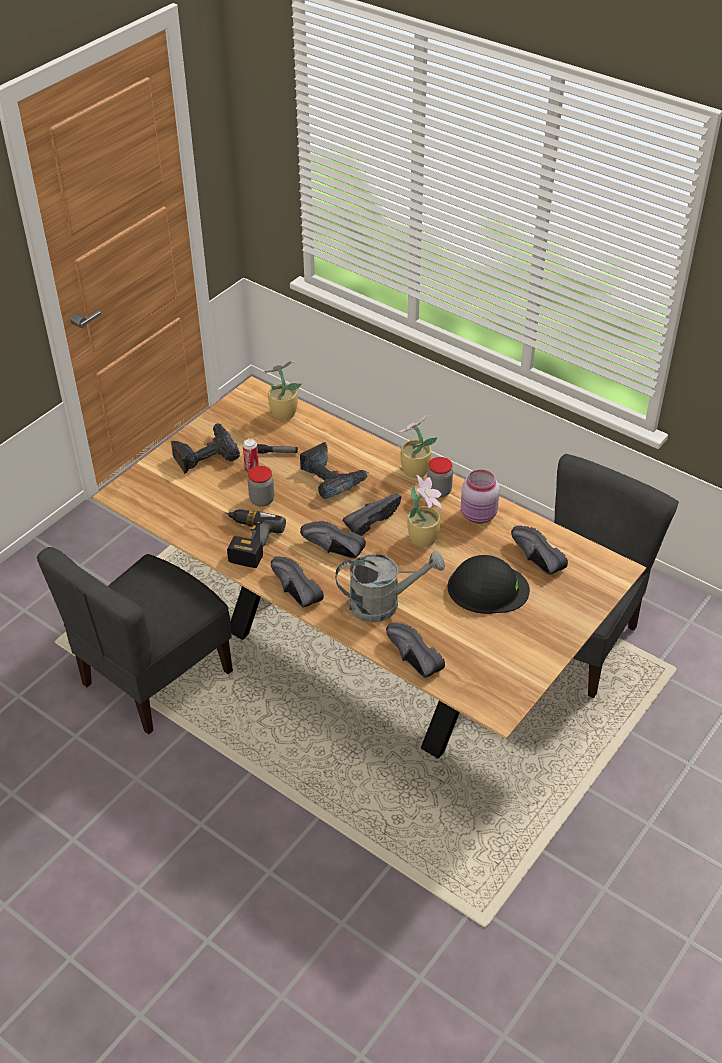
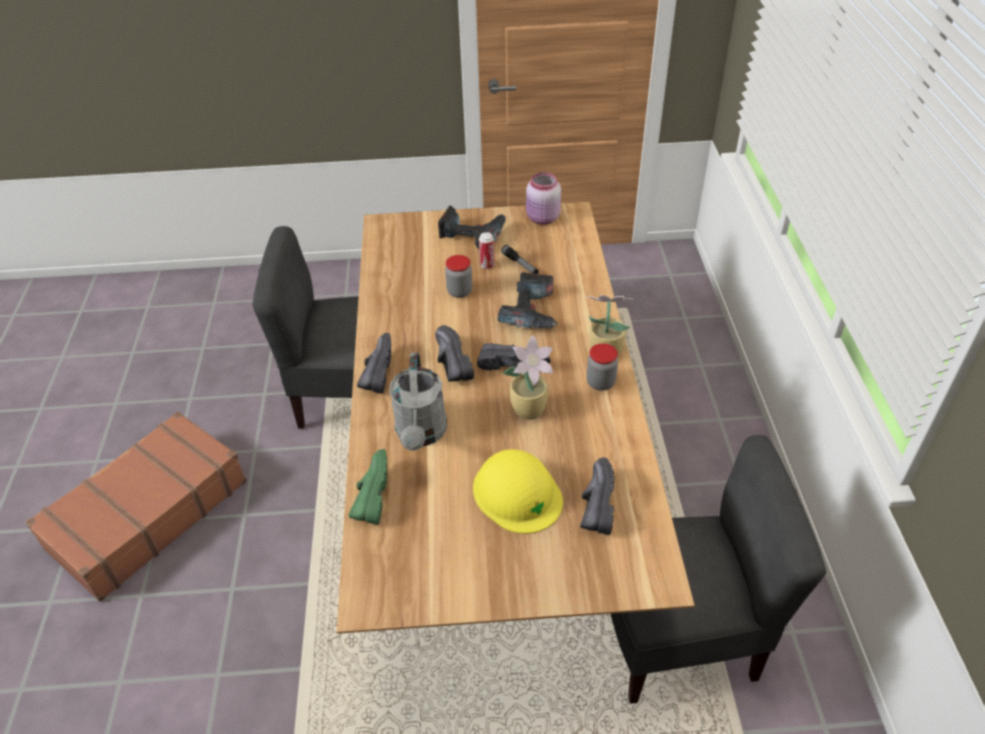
camera: 50 degrees right, 0 degrees up
(120, 894) = (147, 514): none -> brown suitcase
(246, 542) = (404, 313): power drill -> none
(282, 413) = (569, 241): potted plant -> none
(383, 603) = (421, 434): grey watering can -> grey watering can turned 45 degrees clockwise
(410, 660) = (370, 495): black shoe -> green shoe
(479, 515) = (604, 428): pink jar -> pink jar (542, 219)
(487, 588) = (517, 493): black hard hat -> yellow hard hat

